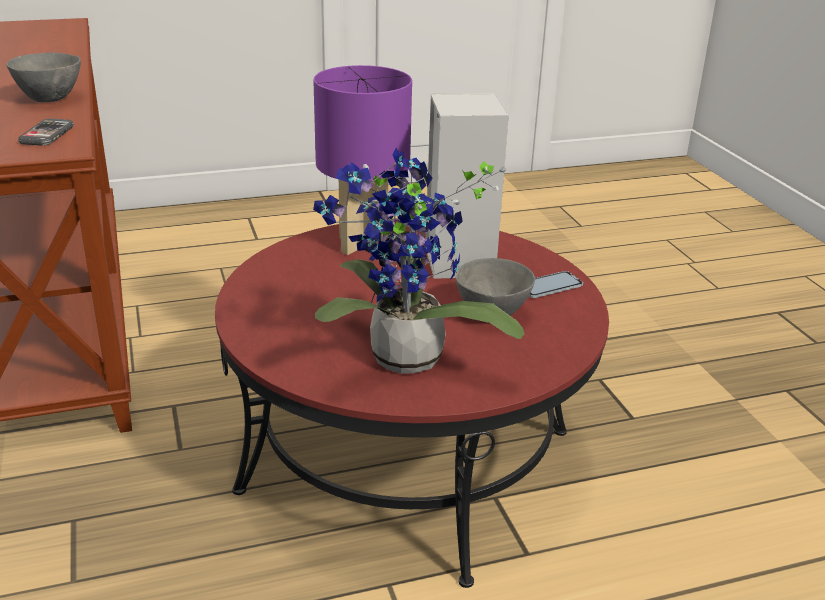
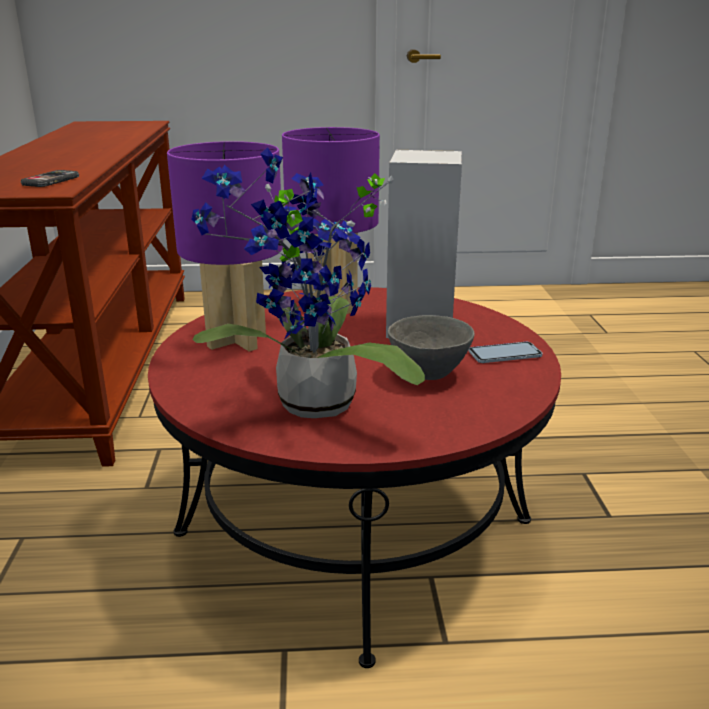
camera: 15 degrees right, 5 degrees down
(50, 99) = (81, 161): grey bowl -> none
(289, 295) = (235, 340): none -> purple table lamp

